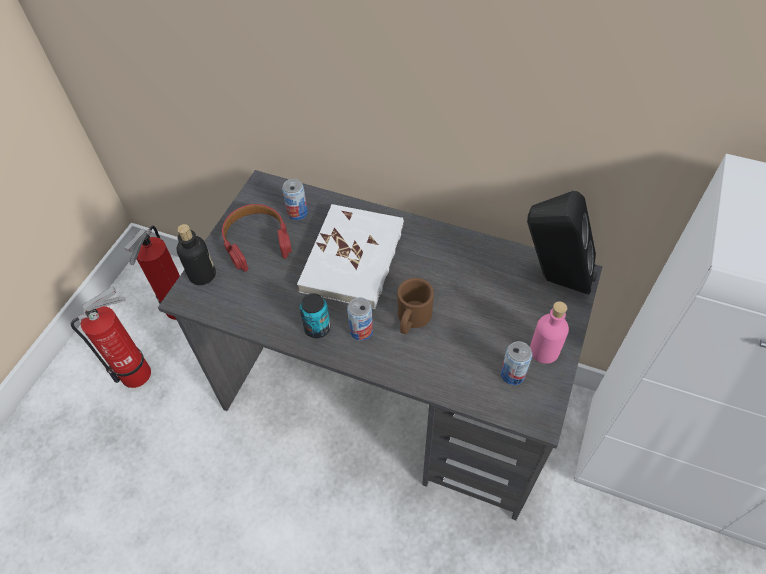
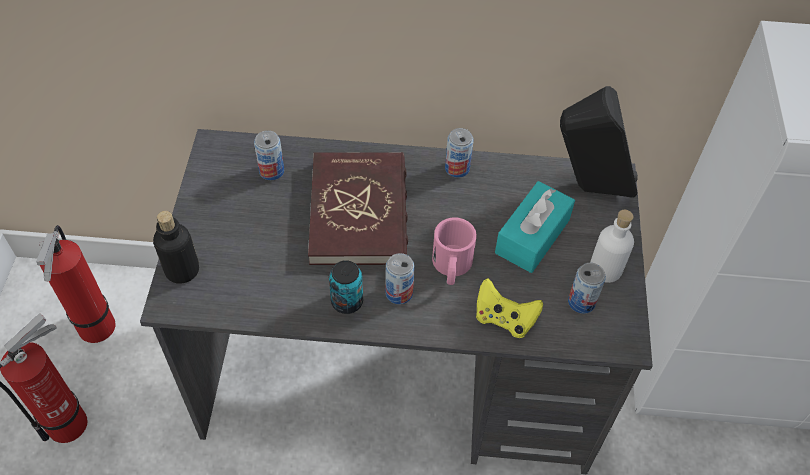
camera: 20 degrees left, 0 degrees up
(256, 241) = (234, 215): red headphones -> none
(353, 258) = (359, 212): white book -> red book
(411, 320) = (451, 267): brown mug -> pink mug
(440, 373) = (504, 319): none -> yellow game controller
(445, 240) = (457, 168): none -> can
(489, 309) = (532, 236): none -> turquoise tissue box
(544, 350) = (605, 269): pink bottle -> white bottle

